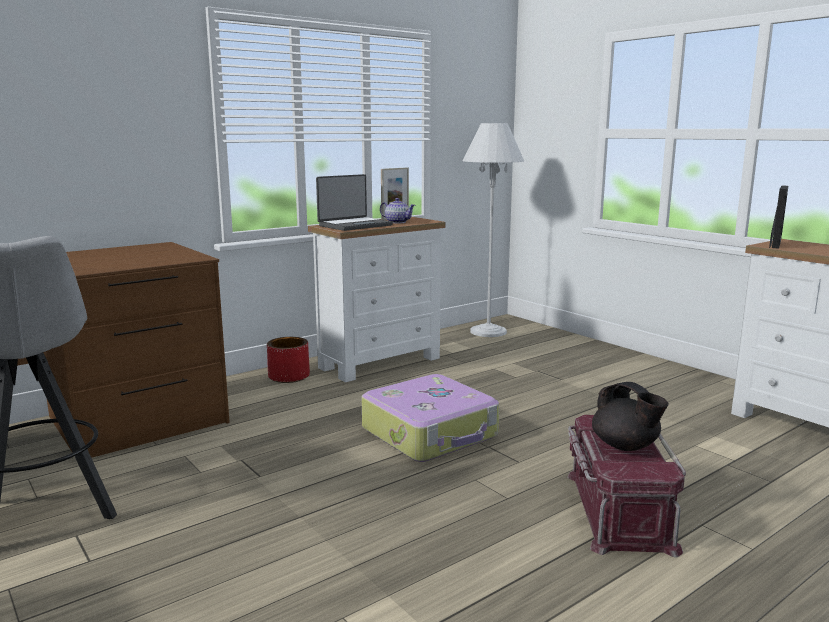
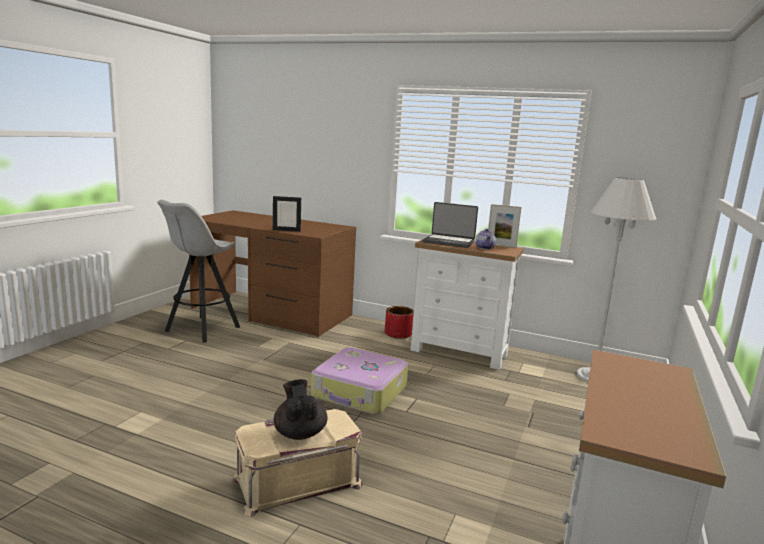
camera: 60 degrees right, 0 degrees up
(617, 510) = (297, 481): red storage box -> beige storage box
(625, 446) = (299, 433): black teapot -> black teapot turned 135 degrees clockwise
(775, 244) = (625, 362): picture frame -> picture frame (286, 230)

